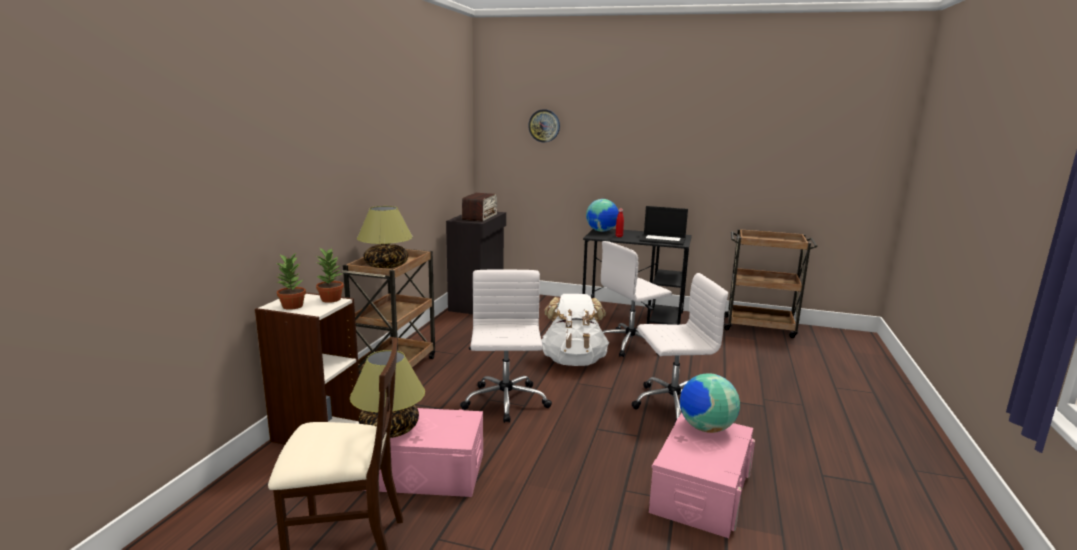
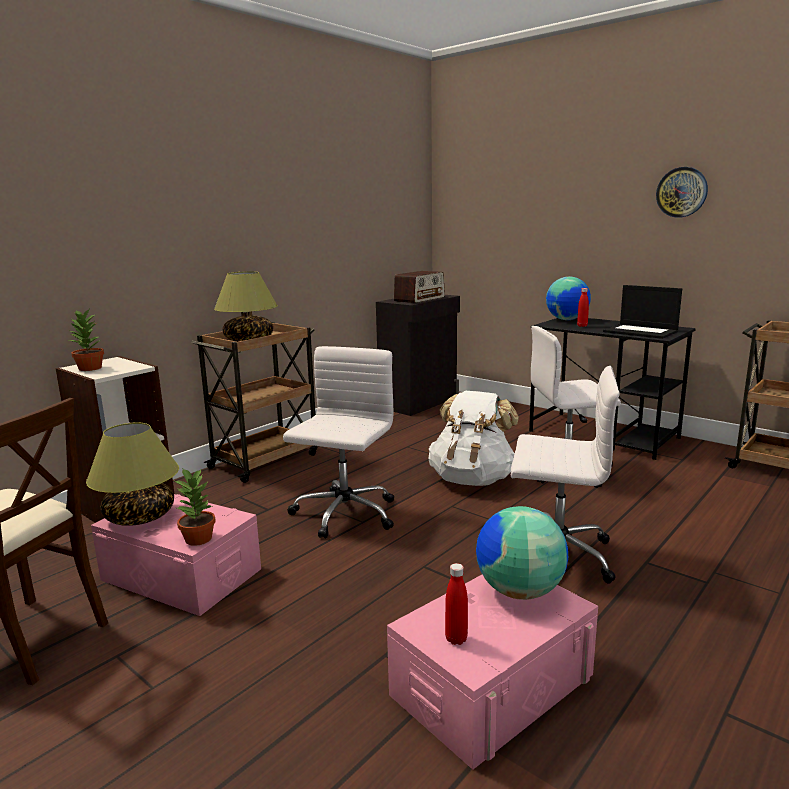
camera: 25 degrees right, 0 degrees up
(331, 299) = (134, 365): potted plant -> potted plant (199, 538)
(544, 125) = (507, 186): wall clock -> wall clock (681, 192)
(699, 463) = (456, 639): none -> red bottle

